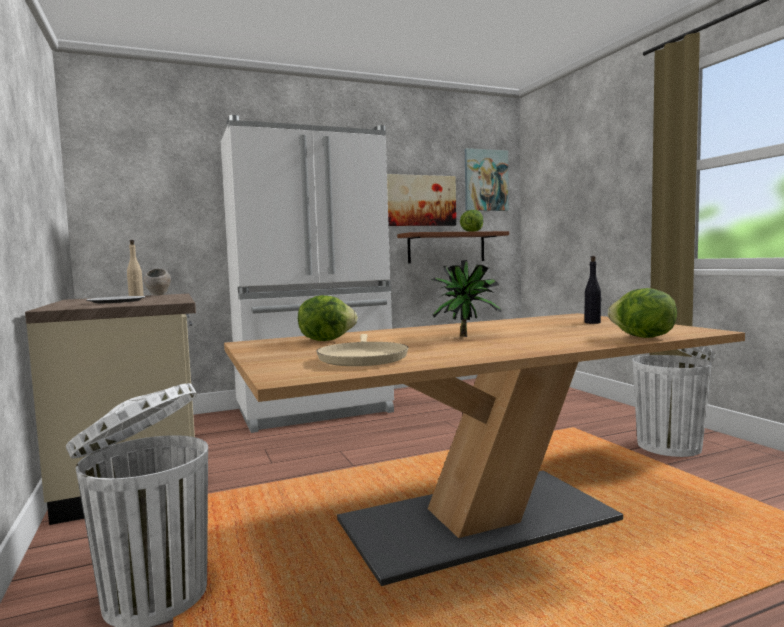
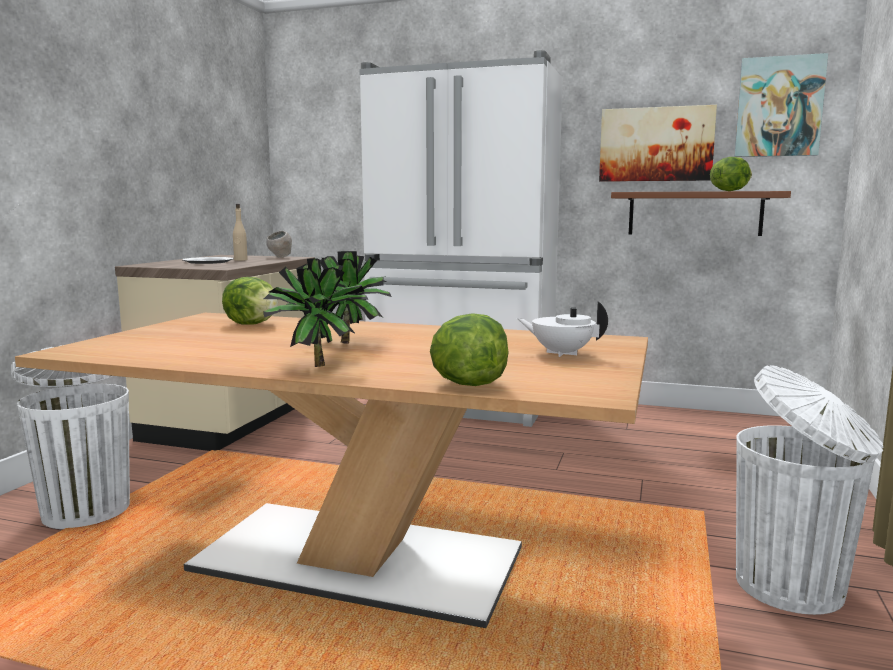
camera: 40 degrees right, 5 degrees up
(362, 358) = (172, 347): beige frying pan -> none
(524, 346) = (315, 365): none -> potted plant
(592, 322) = (561, 353): black bottle -> white teapot

